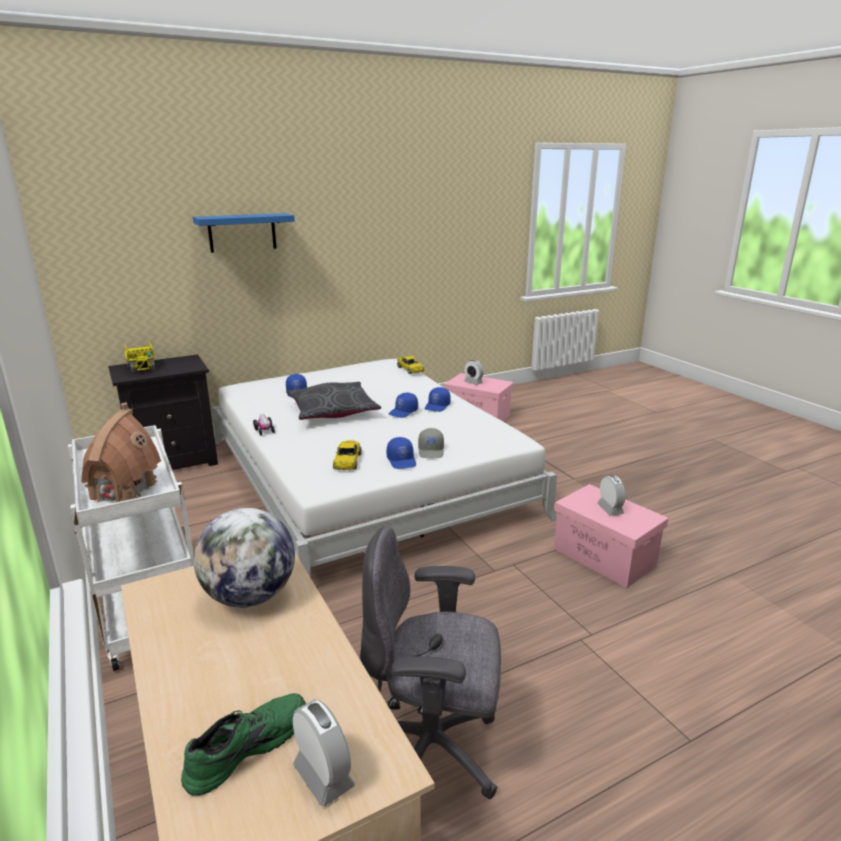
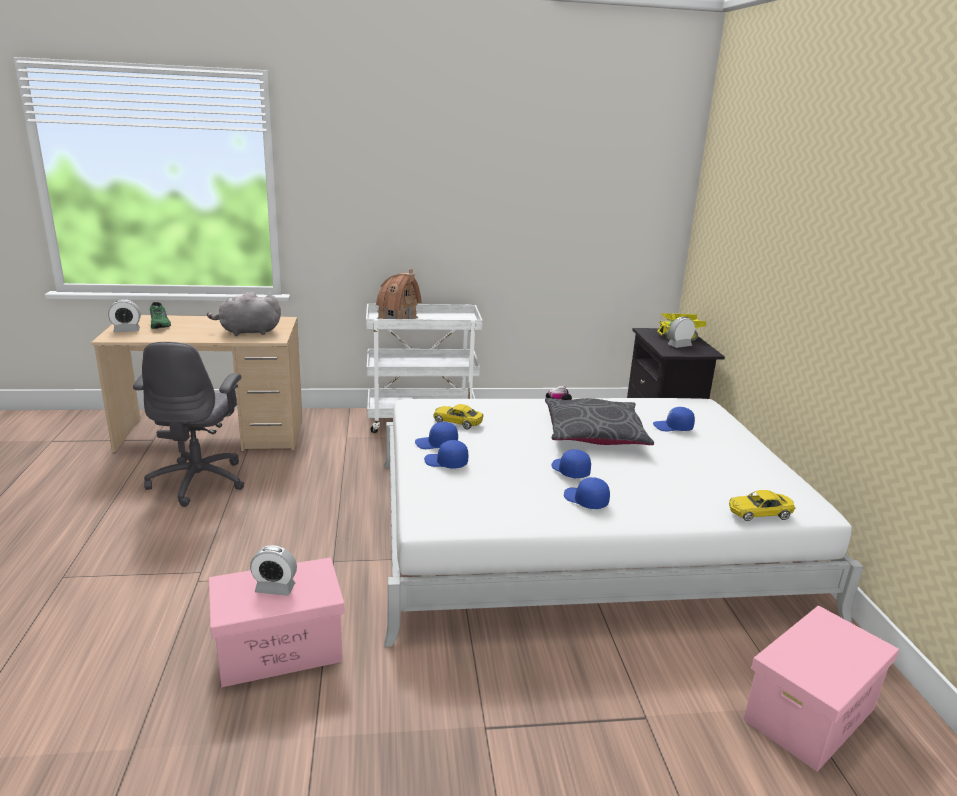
camera: 110 degrees right, 0 degrees up
(242, 232) = (790, 235): blue shelf -> none
(250, 596) = (247, 332): globe -> grey plush toy
(431, 451) = (446, 463): grey cap -> blue cap
(432, 752) = (199, 481): grey office chair -> grey office chair turned 150 degrees clockwise
(473, 382) = (825, 643): alarm clock -> alarm clock (679, 345)

